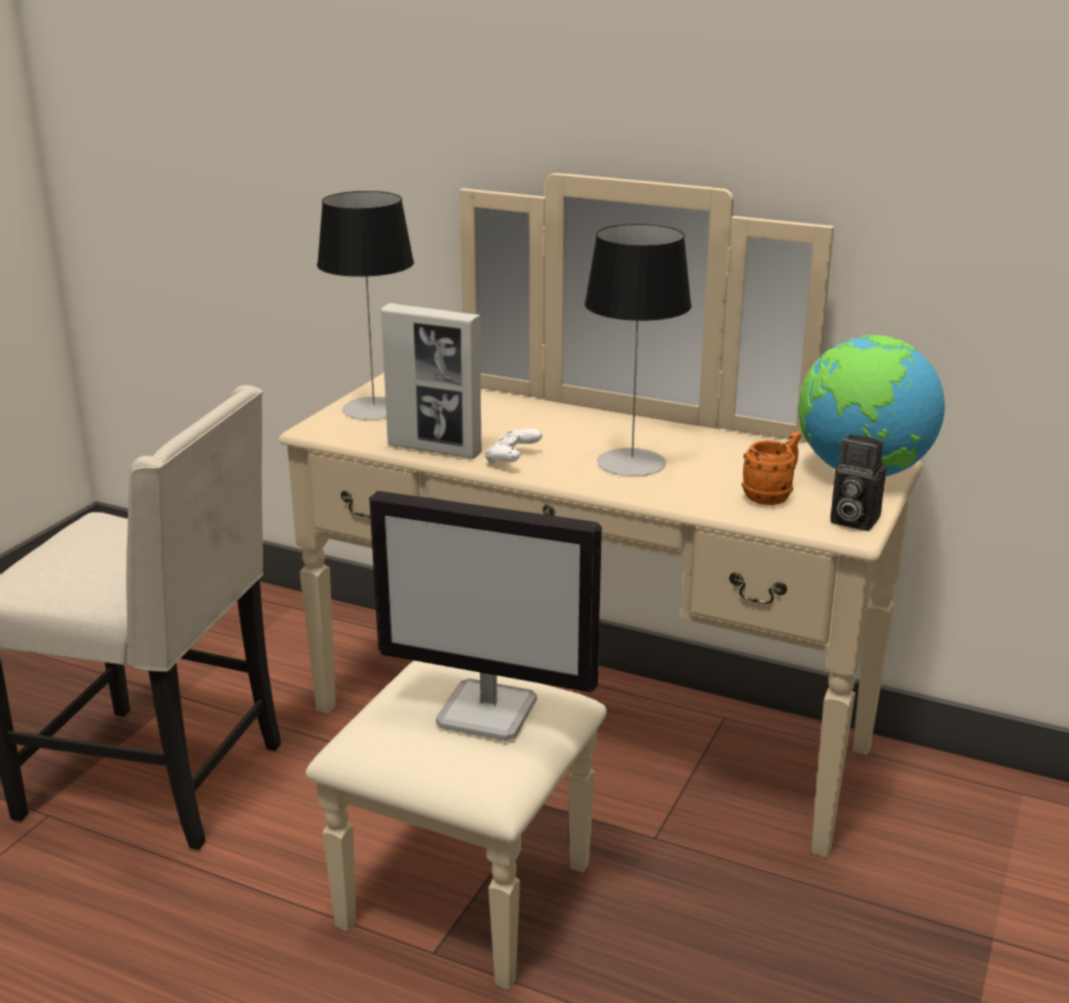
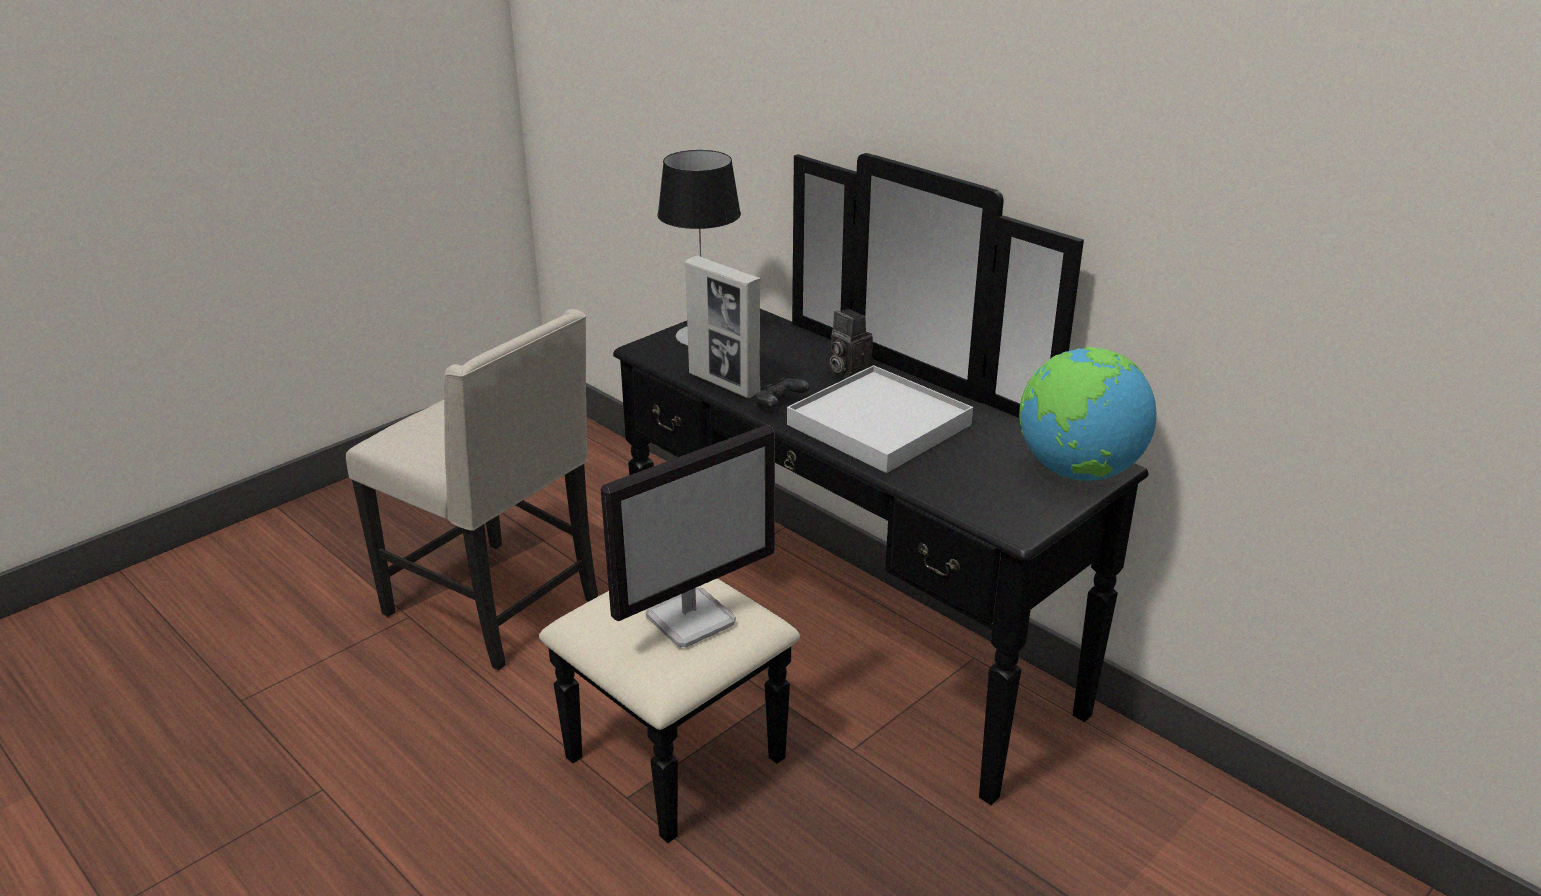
camera: 20 degrees right, 5 degrees up
(489, 712) = (691, 618): monitor -> monitor turned 75 degrees counterclockwise
(512, 460) = (779, 405): white game controller -> black game controller
(565, 762) = (813, 666): beige dresser -> black dresser
(632, 462) = (878, 425): table lamp -> white tray
(772, 496) = (976, 480): orange mug -> none
(851, 520) = (1028, 517): camera -> camera (847, 373)

